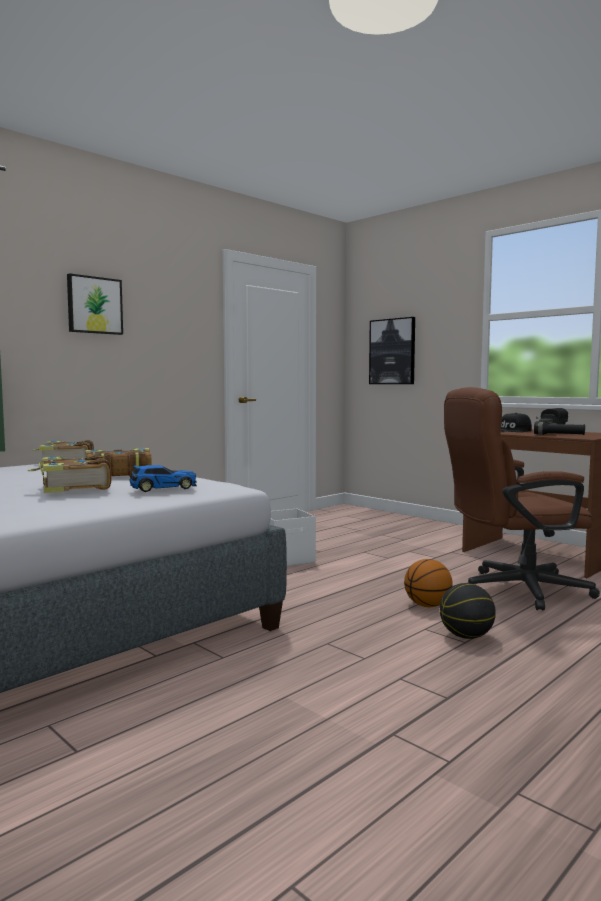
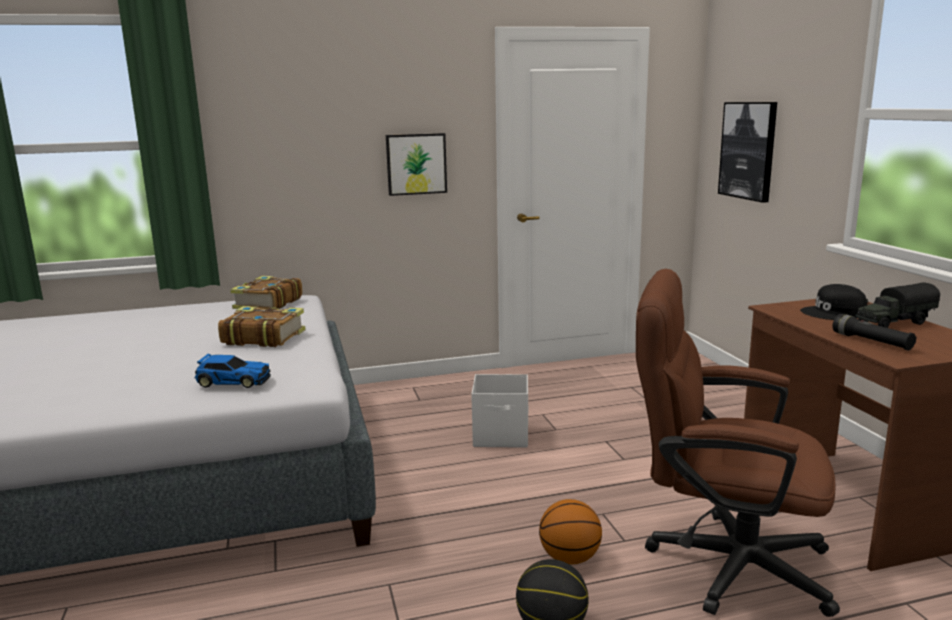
camera: 30 degrees right, 10 degrees up
(73, 487) = (171, 364): book -> none
(94, 305) = (320, 121): picture -> picture (416, 164)

